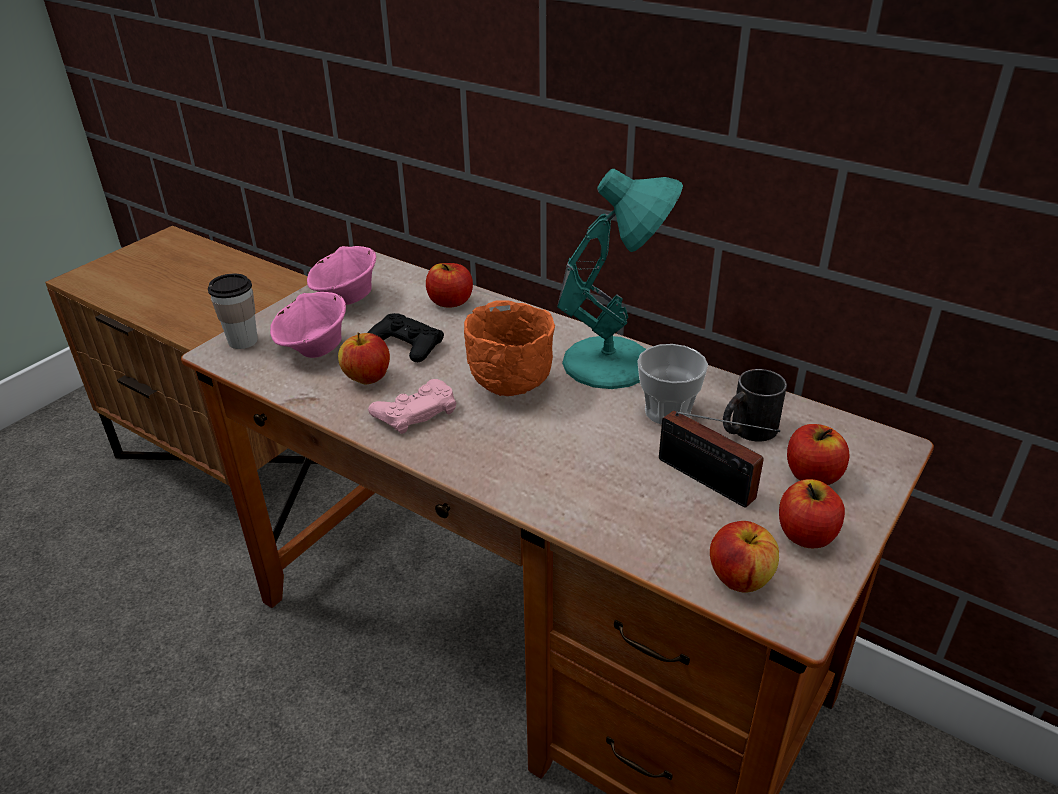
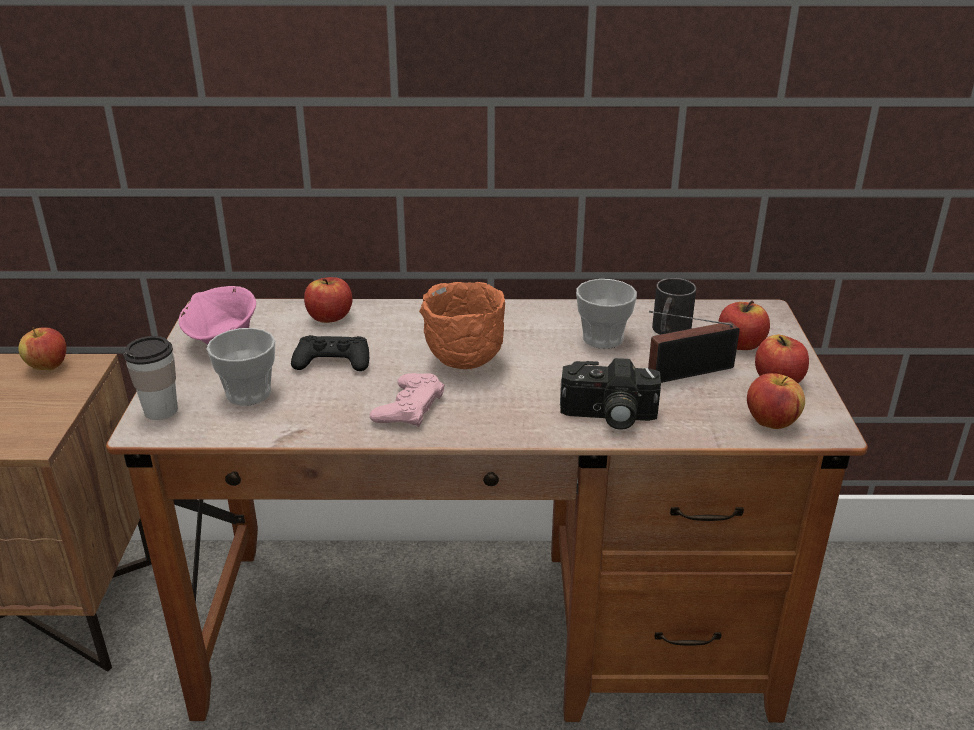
camera: 35 degrees left, 5 degrees down
(315, 350) = (248, 393): pink bowl -> cup
(367, 378) = (331, 398): apple -> apple (48, 366)
(575, 496) = (608, 416): none -> camera
(613, 362) = (523, 319): turquoise table lamp -> none
(710, 482) = (685, 372): radio -> radio turned 150 degrees clockwise

